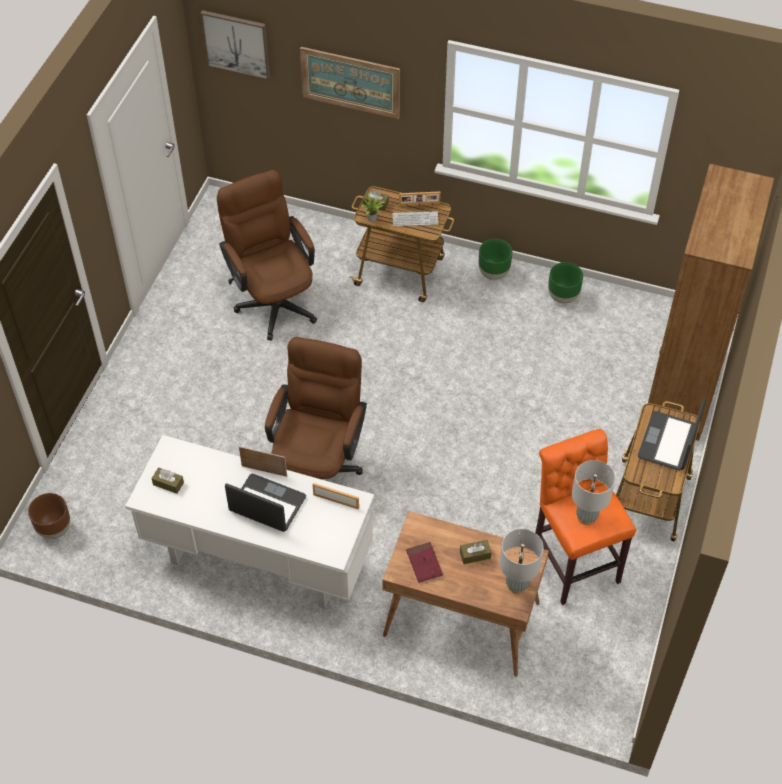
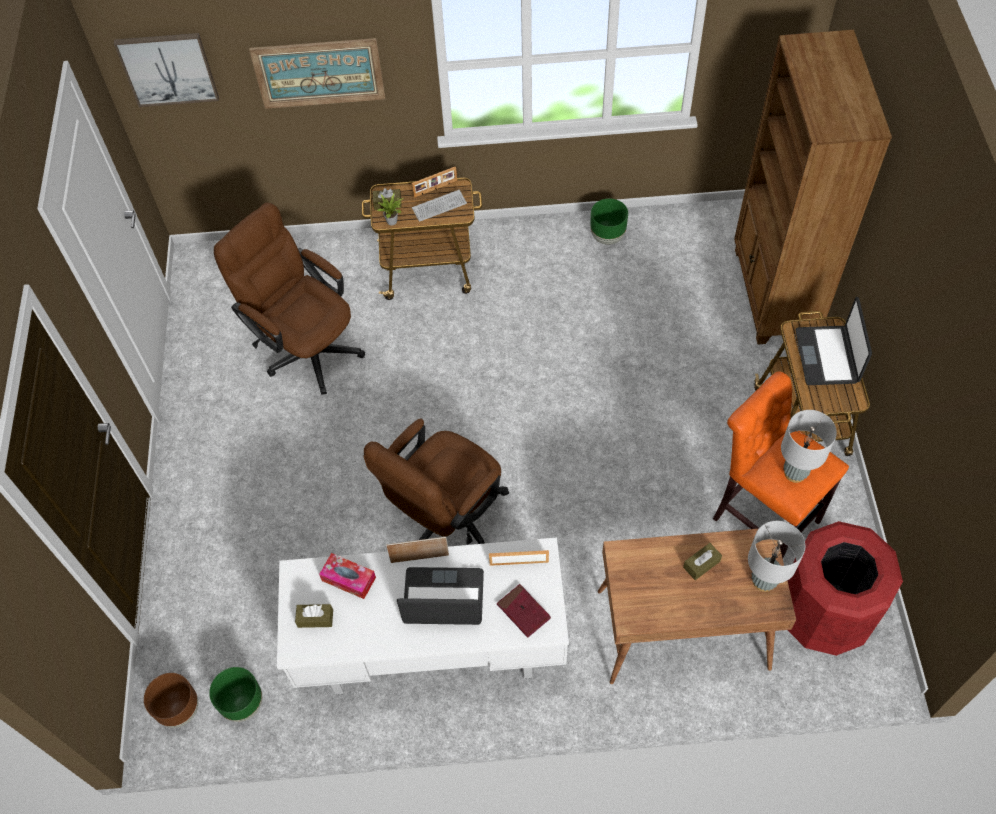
camera: 20 degrees left, 5 degrees up
(205, 466) = (348, 579): none -> tissue box
(318, 466) = (446, 517): brown office chair -> brown office chair turned 135 degrees counterclockwise
(424, 563) = (652, 597): red book -> red book (523, 611)
(493, 273) = (525, 236): green planter -> green planter (243, 704)
(583, 652) = (823, 614): none -> red trash can

